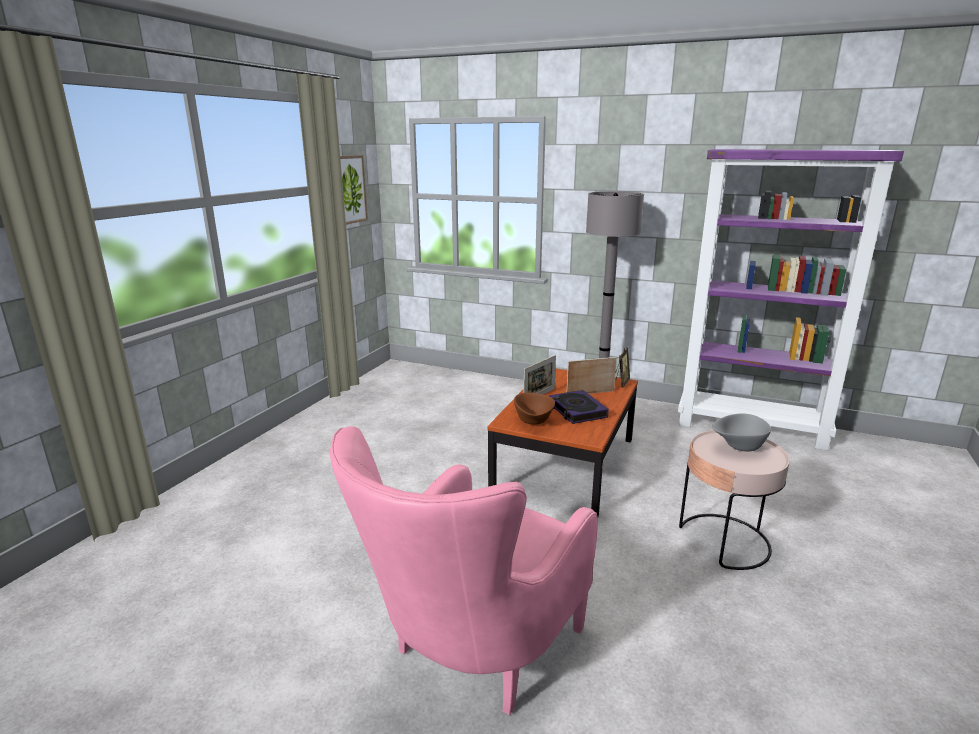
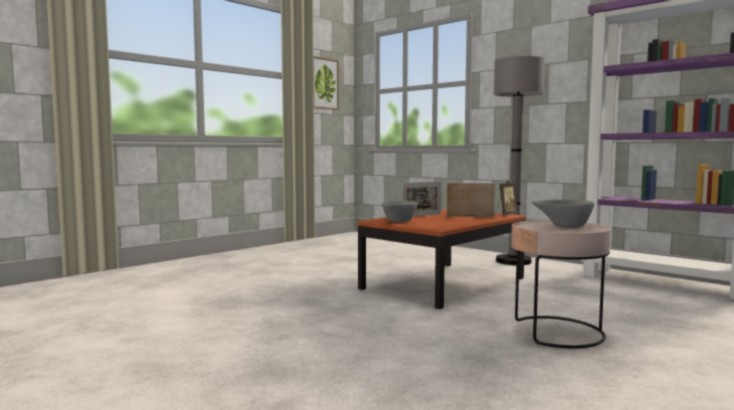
camera: 20 degrees right, 15 degrees down
(471, 657) = (250, 351): pink armchair -> none
(533, 422) = (398, 221): brown bowl -> grey bowl
(577, 411) = (444, 220): book -> none

